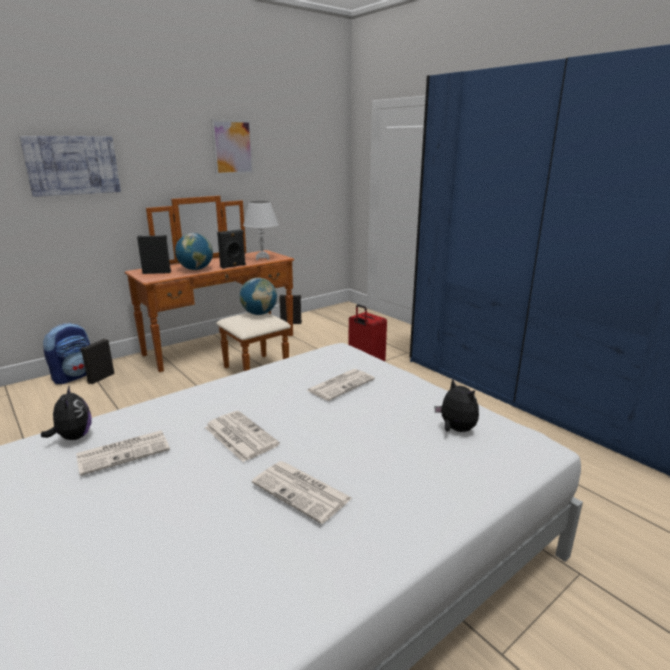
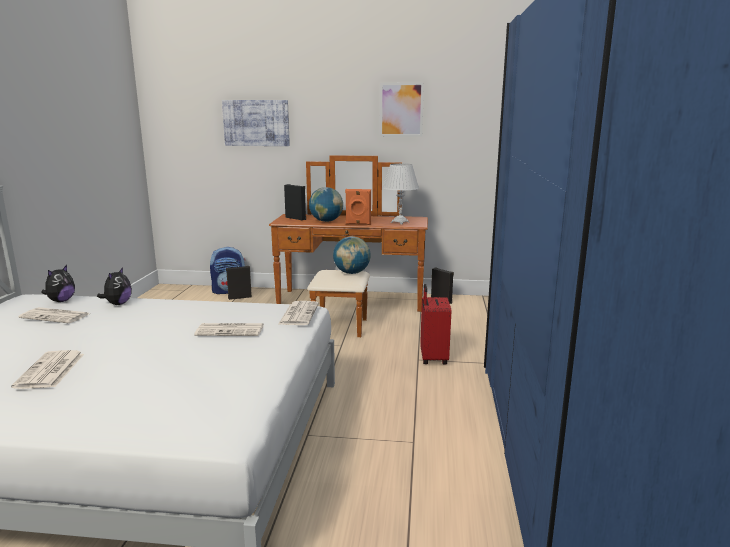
camera: 45 degrees right, 5 degrees down
(233, 266) = (358, 224): black speaker -> orange speaker
(239, 436) = (106, 331): newspaper -> newspaper (298, 314)
(455, 429) = (204, 389): plush toy -> plush toy (118, 304)

